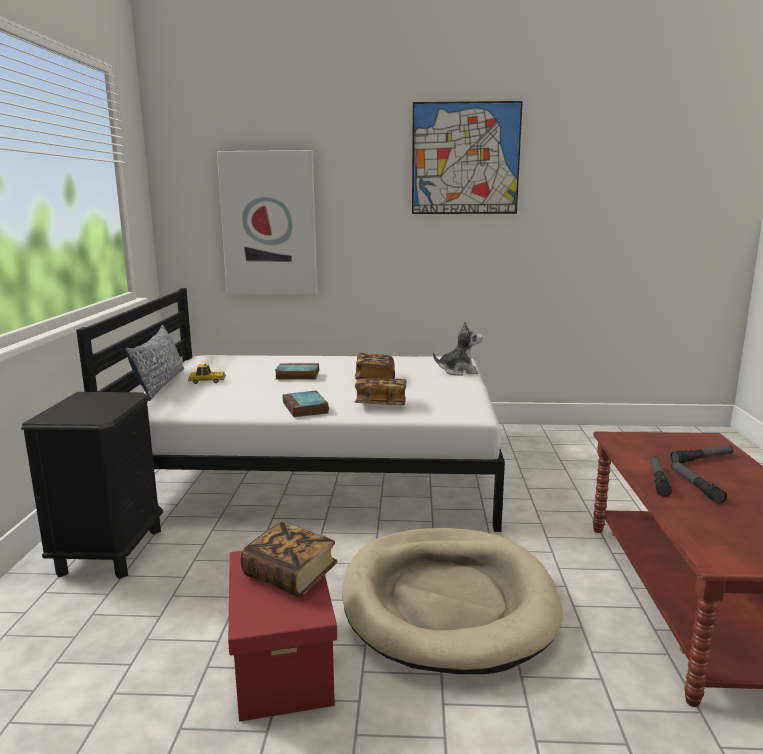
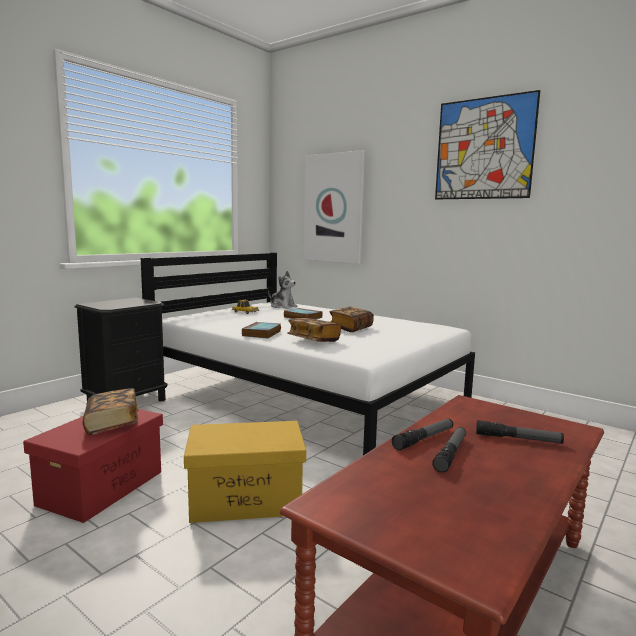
camera: 35 degrees right, 5 degrees down
(160, 384) = (218, 309): pillow -> none
(448, 602) = (247, 499): beige dog bed -> yellow storage box
(458, 371) = (429, 335): plush toy -> plush toy (282, 306)

